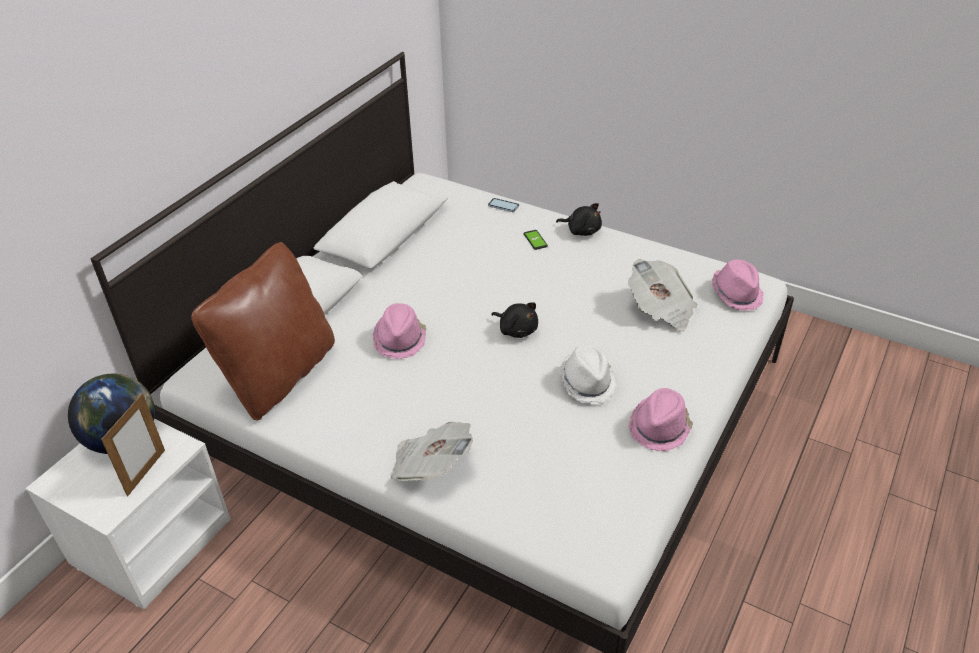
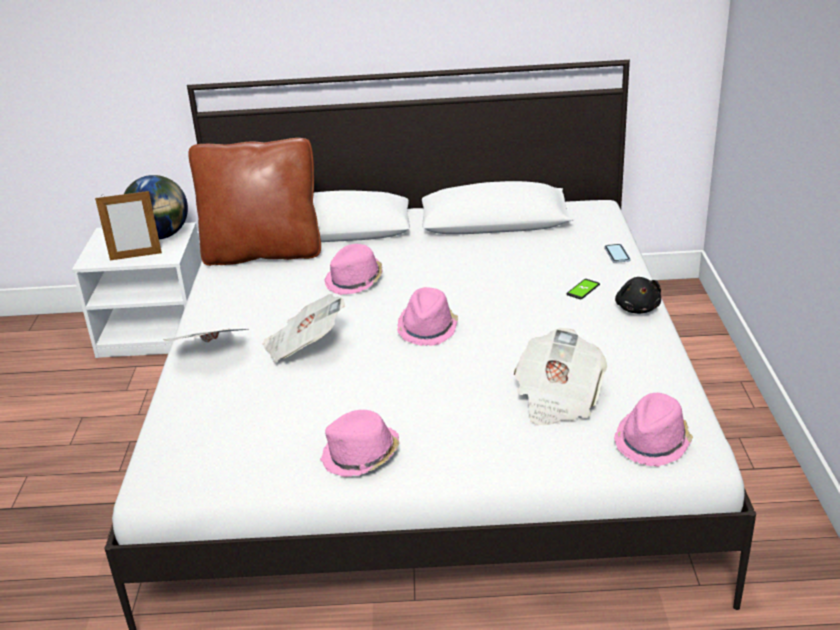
camera: 60 degrees right, 10 degrees down
(479, 405) = (304, 347): none -> newspaper
(517, 329) = (428, 328): black plush toy -> pink hat
(587, 382) = (387, 391): white hat -> none

